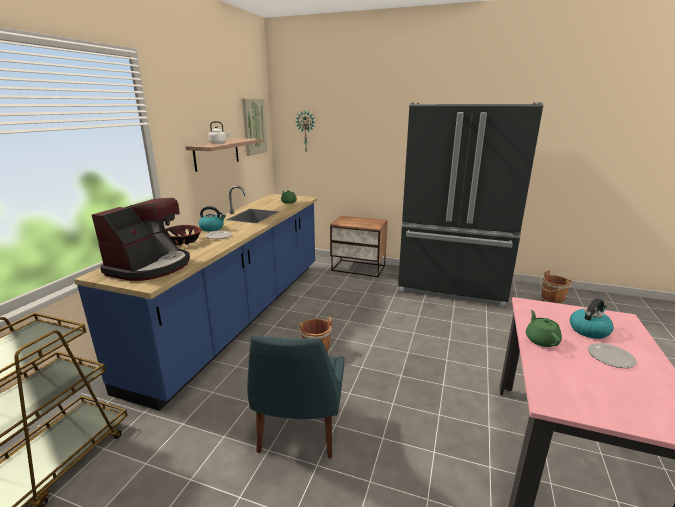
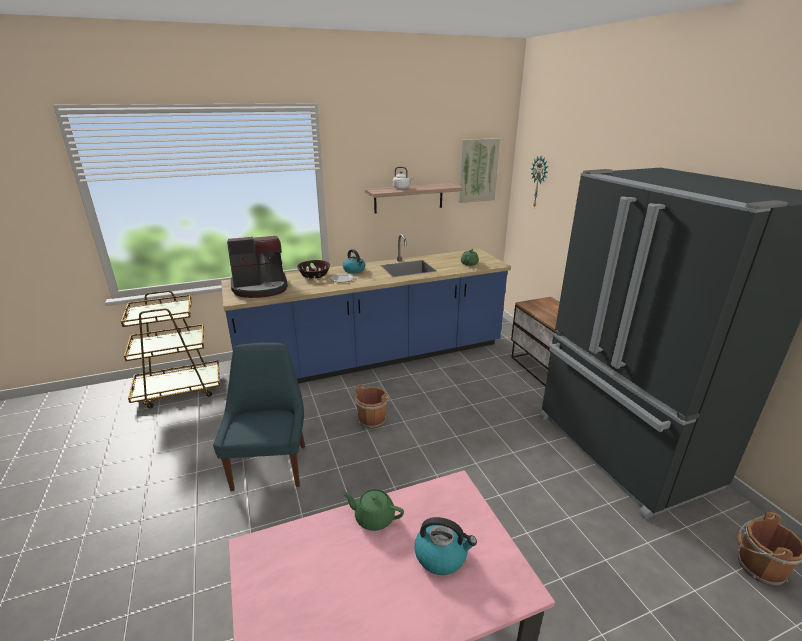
camera: 50 degrees right, 5 degrees up
(299, 432) = (270, 465): blue chair -> blue chair turned 120 degrees clockwise
(541, 340) = (374, 517): green teapot -> green teapot turned 120 degrees counterclockwise
(610, 357) = (385, 586): plate -> none

